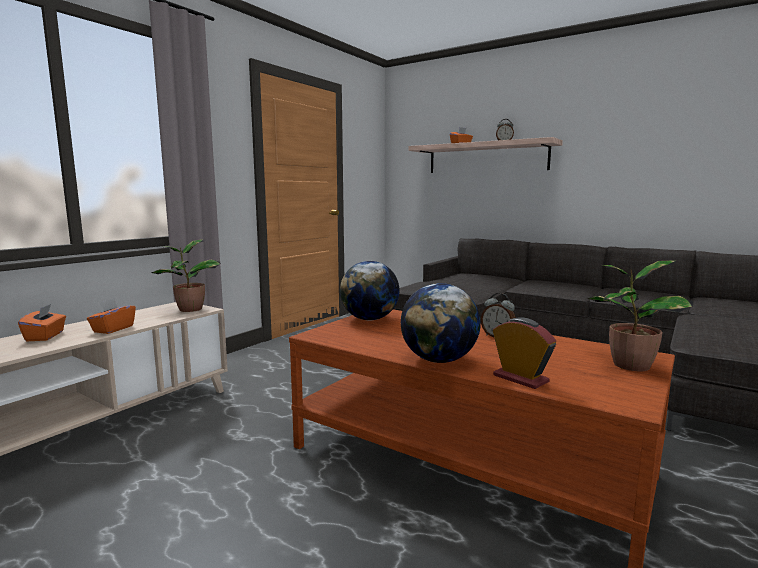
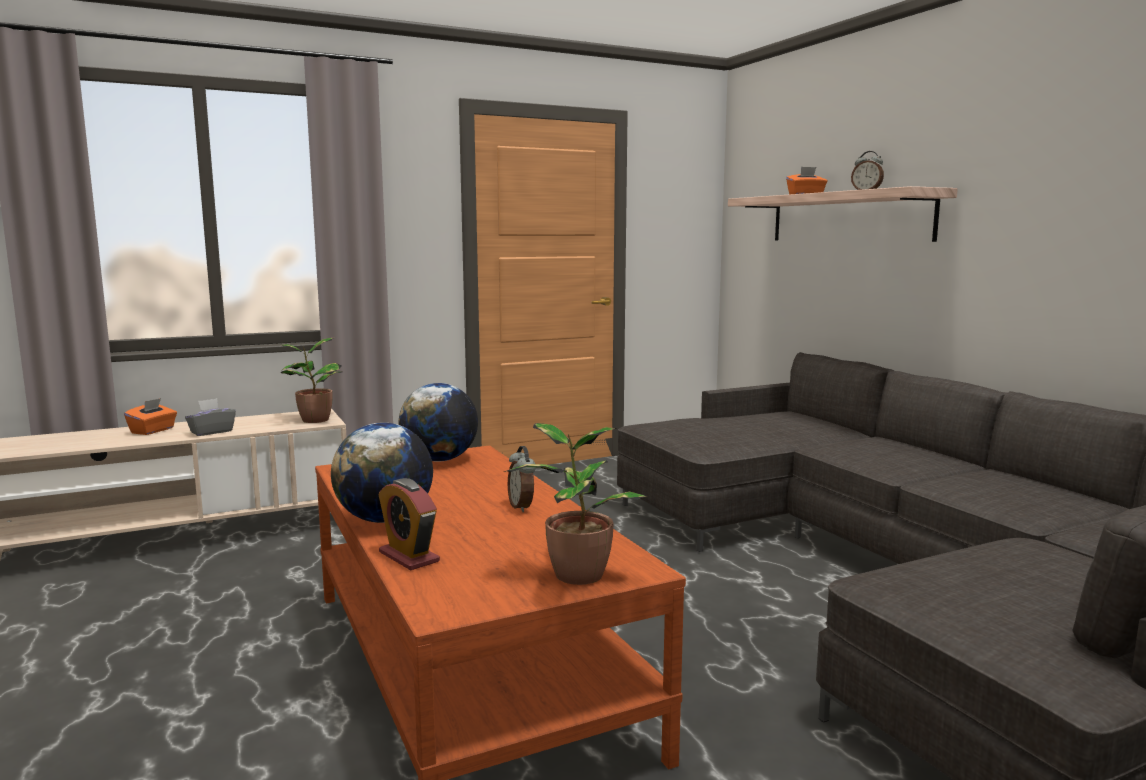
camera: 30 degrees right, 0 degrees up
(113, 329) = (211, 432): orange tissue box -> grey tissue box
(520, 379) = (409, 557): alarm clock -> alarm clock turned 150 degrees clockwise

